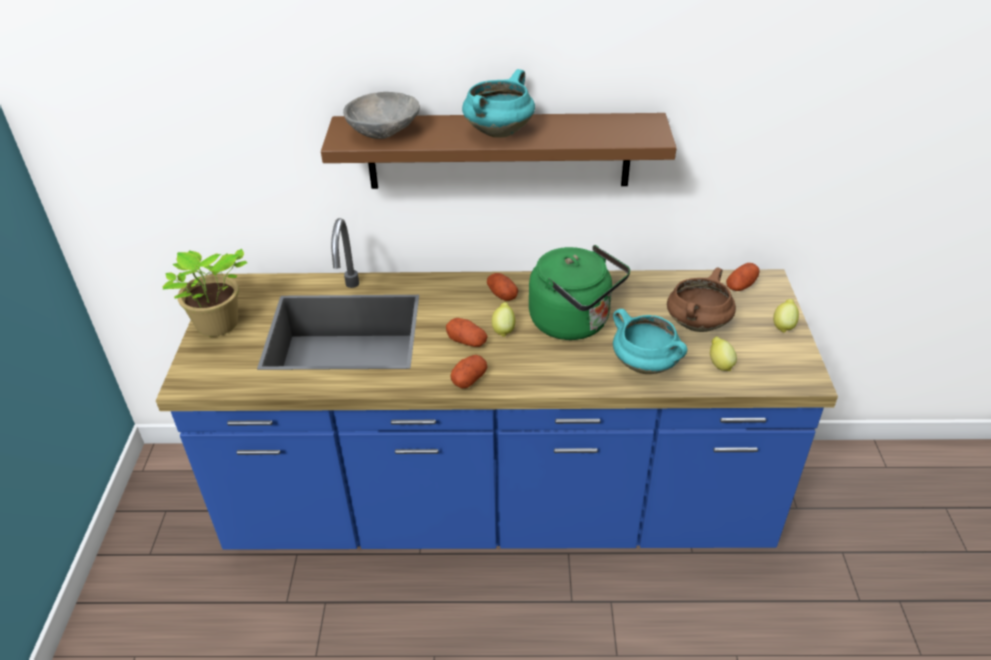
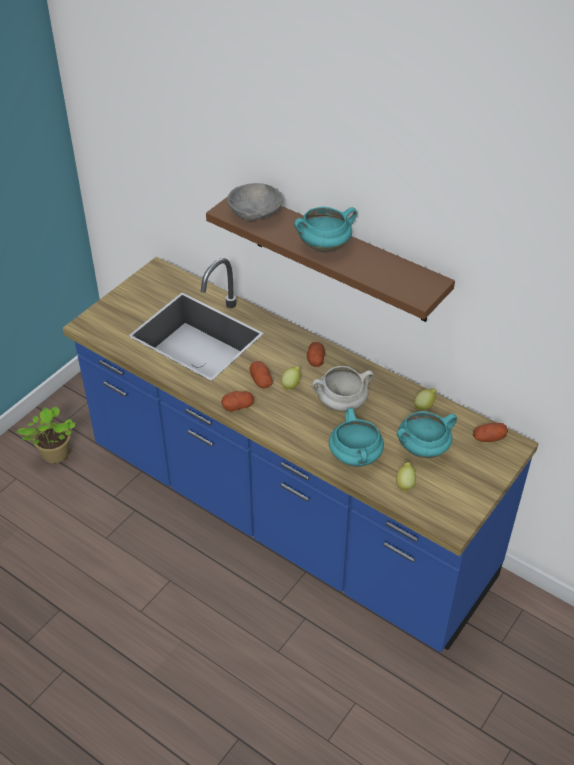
camera: 35 degrees right, 5 degrees up
(217, 326) = (130, 296): potted plant -> potted plant (54, 455)
(574, 323) = (341, 404): green kettle -> white cooking pot
(697, 323) = (423, 448): brown cooking pot -> turquoise cooking pot
(783, 326) = (483, 482): lemon -> lemon (424, 406)

